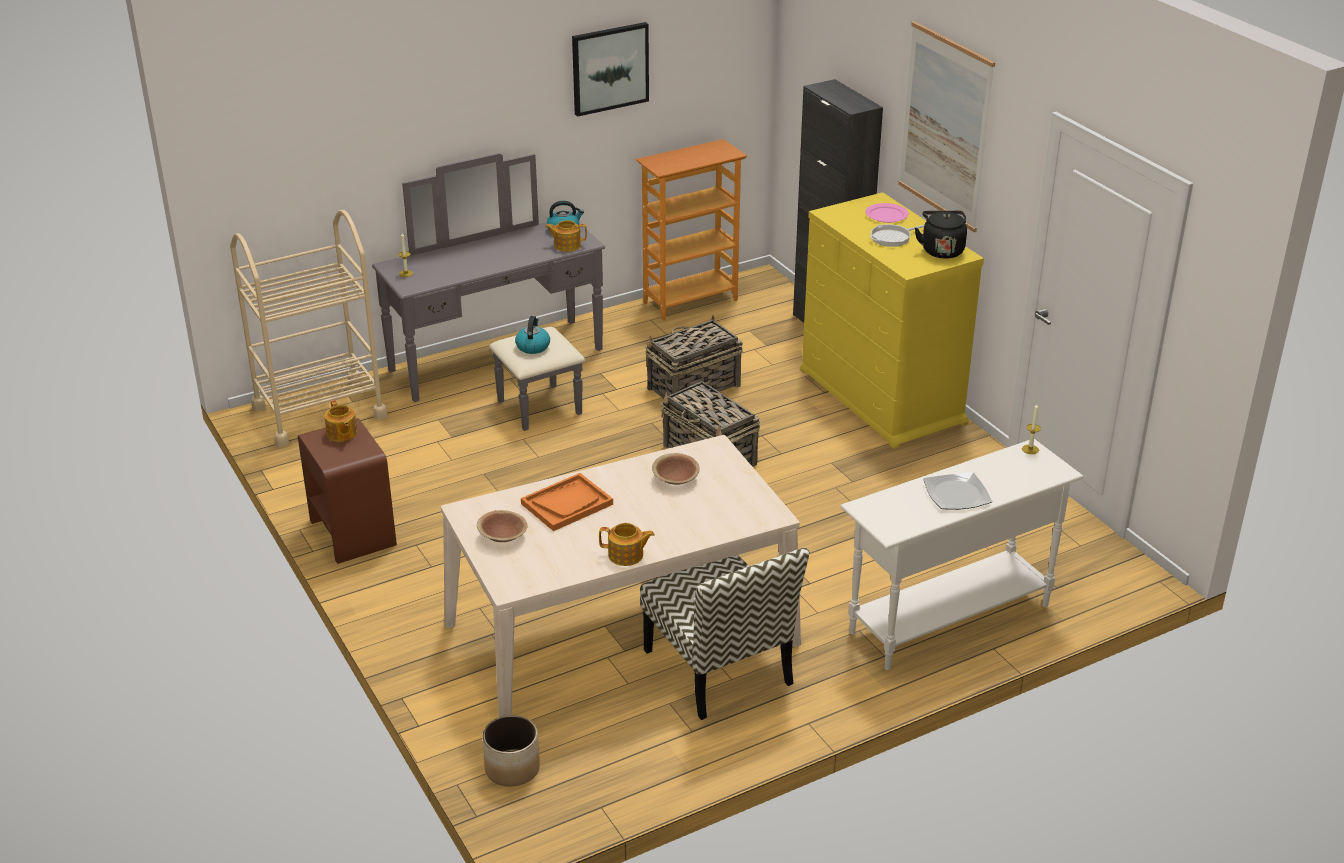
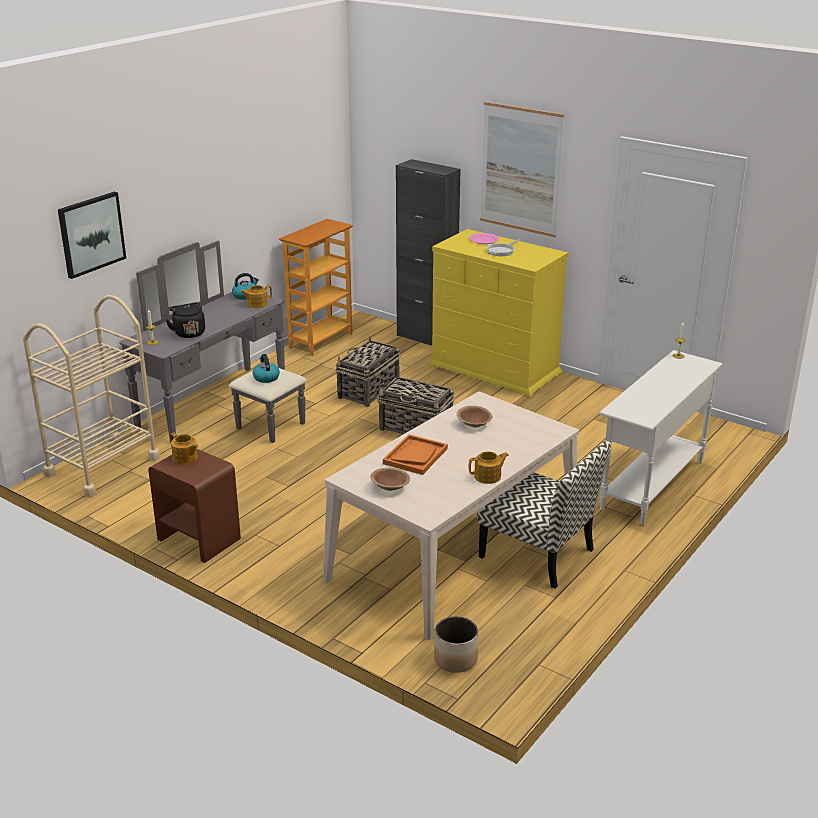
camera: 25 degrees left, 5 degrees down
(609, 68) = (258, 170): picture -> picture (91, 234)
(941, 250) = (538, 252): black kettle -> black kettle (188, 333)
(957, 494) = (663, 389): plate -> none

